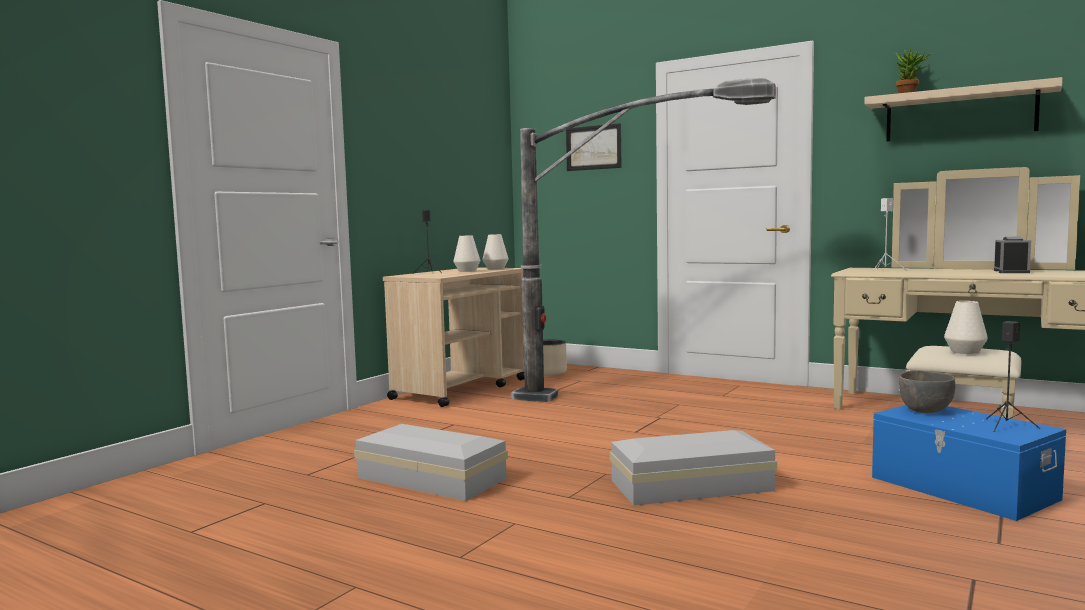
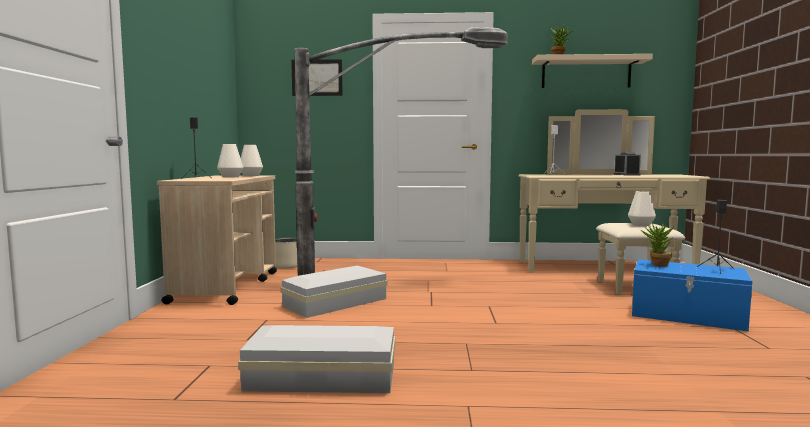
camera: 30 degrees left, 0 degrees up
(694, 486) = (543, 342): white storage box -> white storage box (337, 302)
(925, 410) = (656, 265): grey bowl -> potted plant

